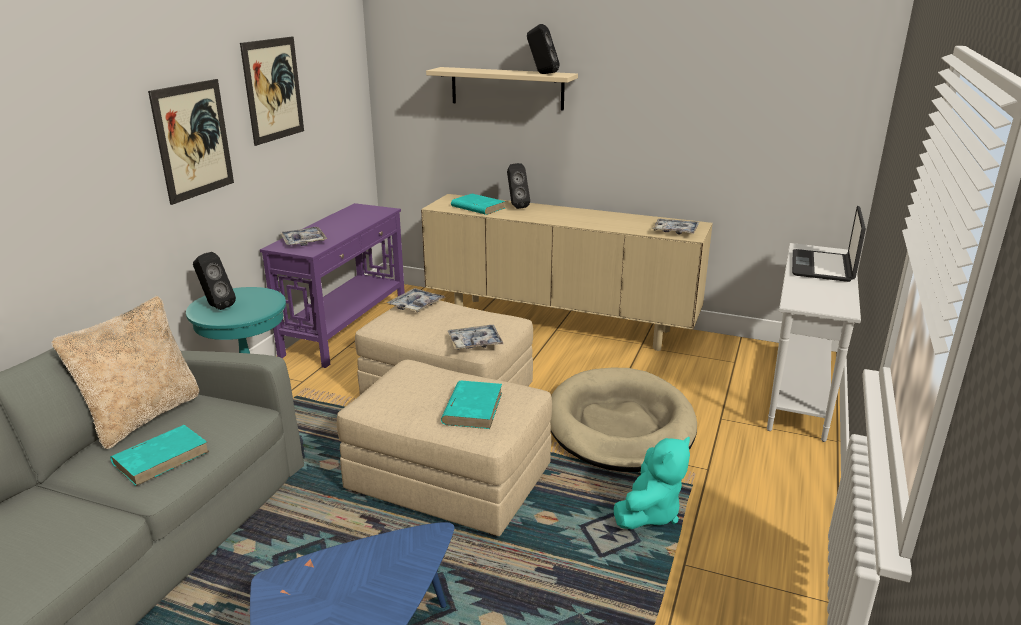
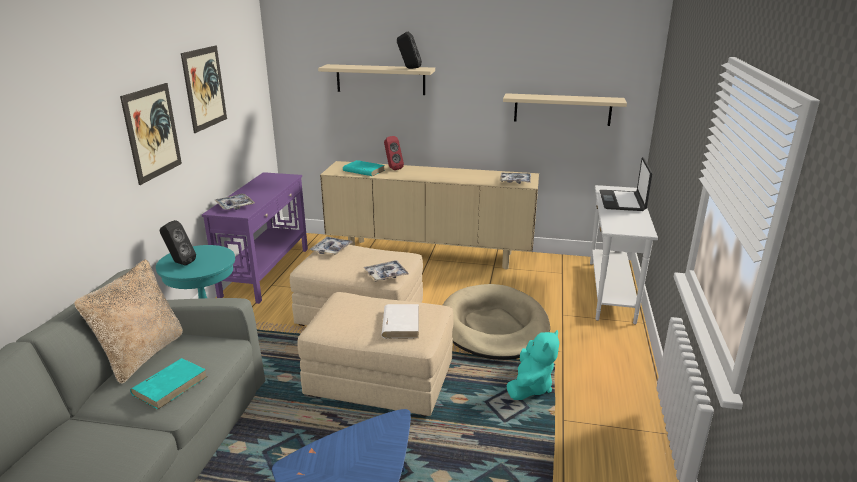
camera: 10 degrees left, 0 degrees up
(472, 407) = (400, 323): turquoise book -> white book
(516, 206) = (392, 168): black speaker -> red speaker
(749, 135) = (562, 109): none -> beige shelf

